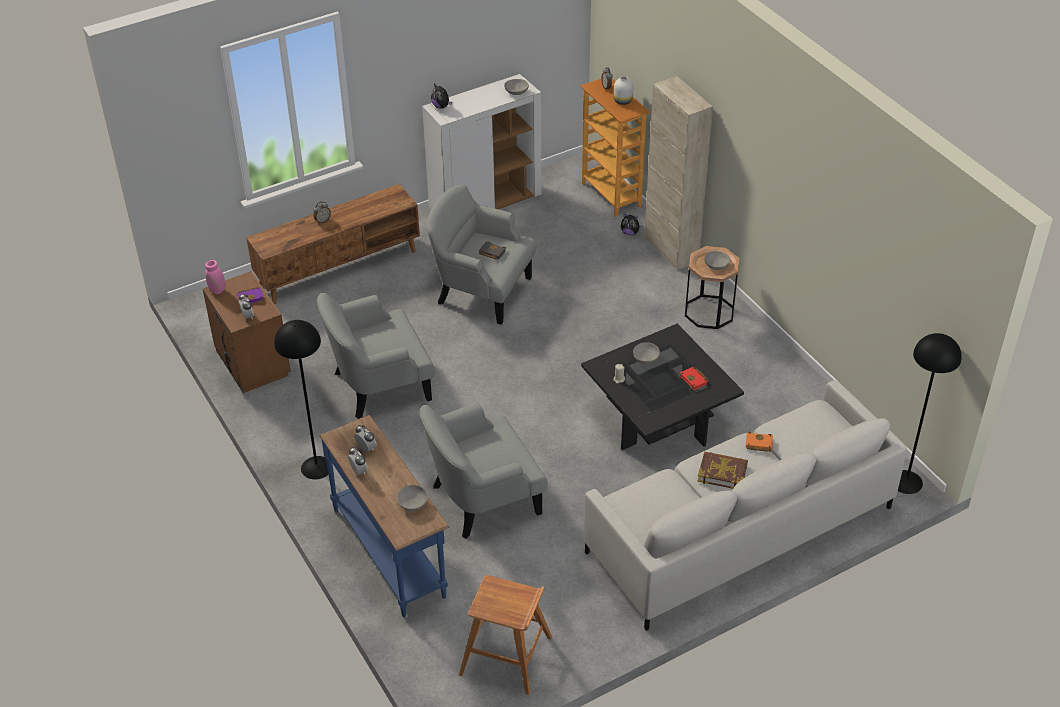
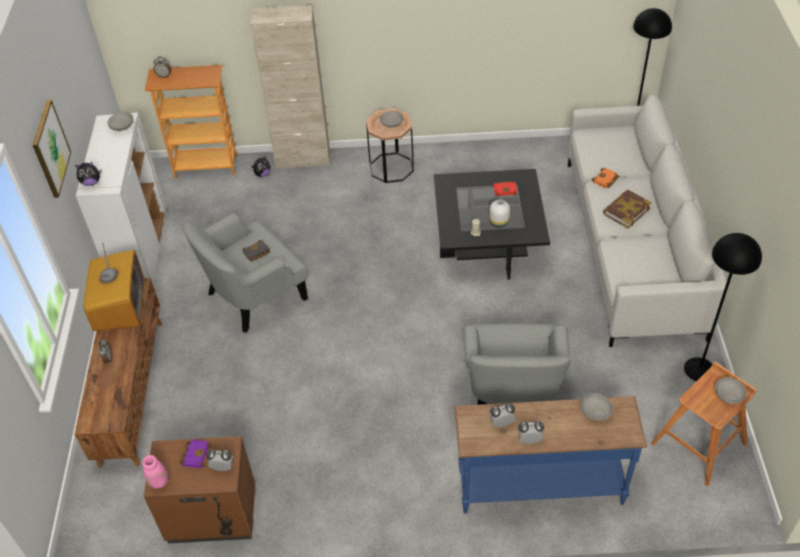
camera: 60 degrees left, 5 degrees up
(316, 467) = (398, 508): black floor lamp -> black floor lamp (700, 370)
(375, 204) = (121, 308): none -> television
(379, 385) = (320, 417): grey armchair -> none
(415, 55) = (50, 148): none -> picture
(623, 101) = (192, 73): white vase -> white vase (498, 222)
(646, 359) = (462, 207): grey bowl -> grey bowl (728, 396)

